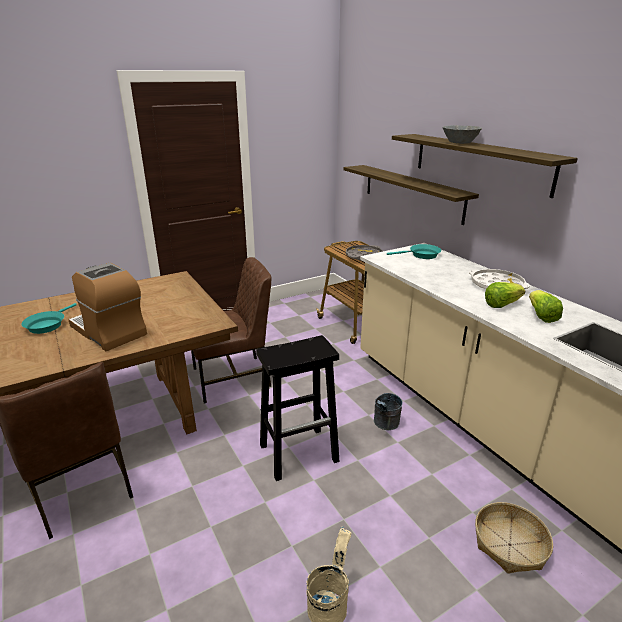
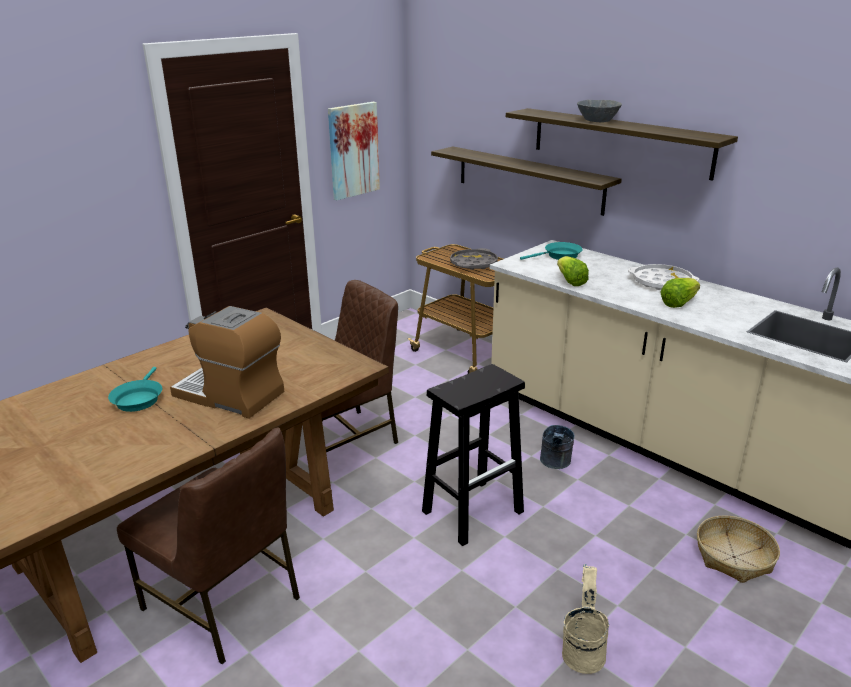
camera: 15 degrees left, 0 degrees up
(288, 163) = (353, 150): none -> picture
(541, 316) = (723, 310): lettuce -> lettuce (570, 281)

